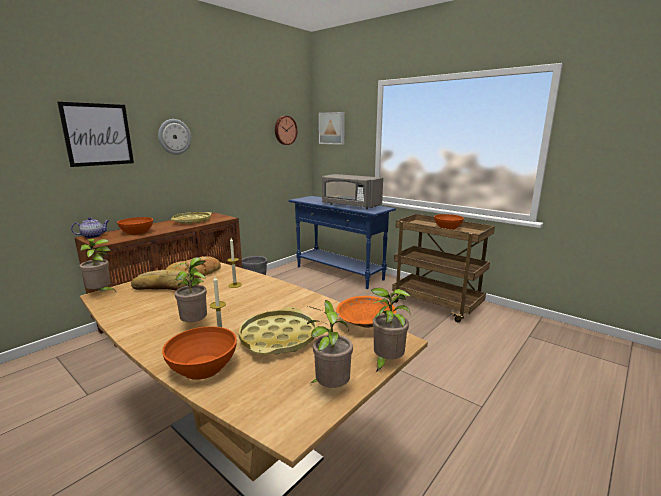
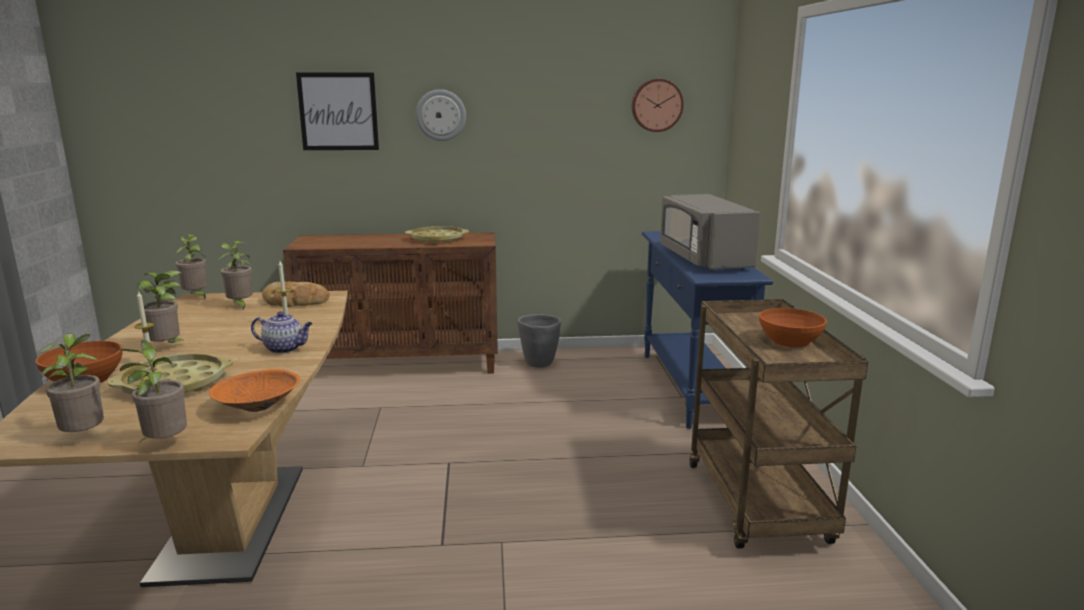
camera: 45 degrees right, 0 degrees up
(93, 236) = (313, 237): teapot -> teapot (285, 348)
(137, 232) = (353, 242): orange bowl -> none
(163, 287) = (240, 306): bread -> potted plant
(332, 128) = (747, 103): picture -> none

